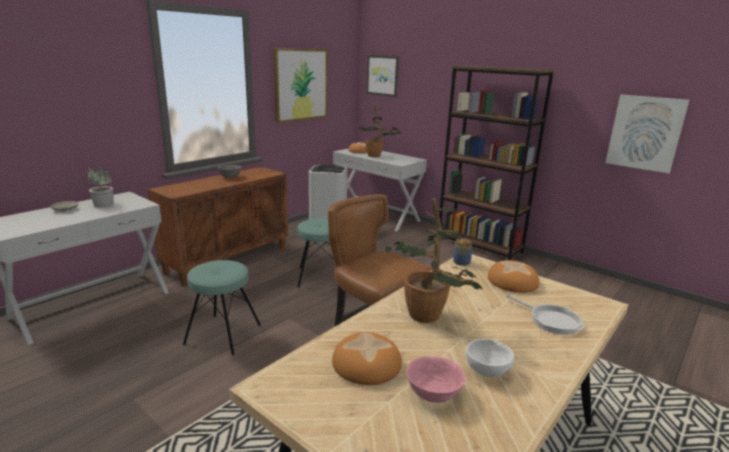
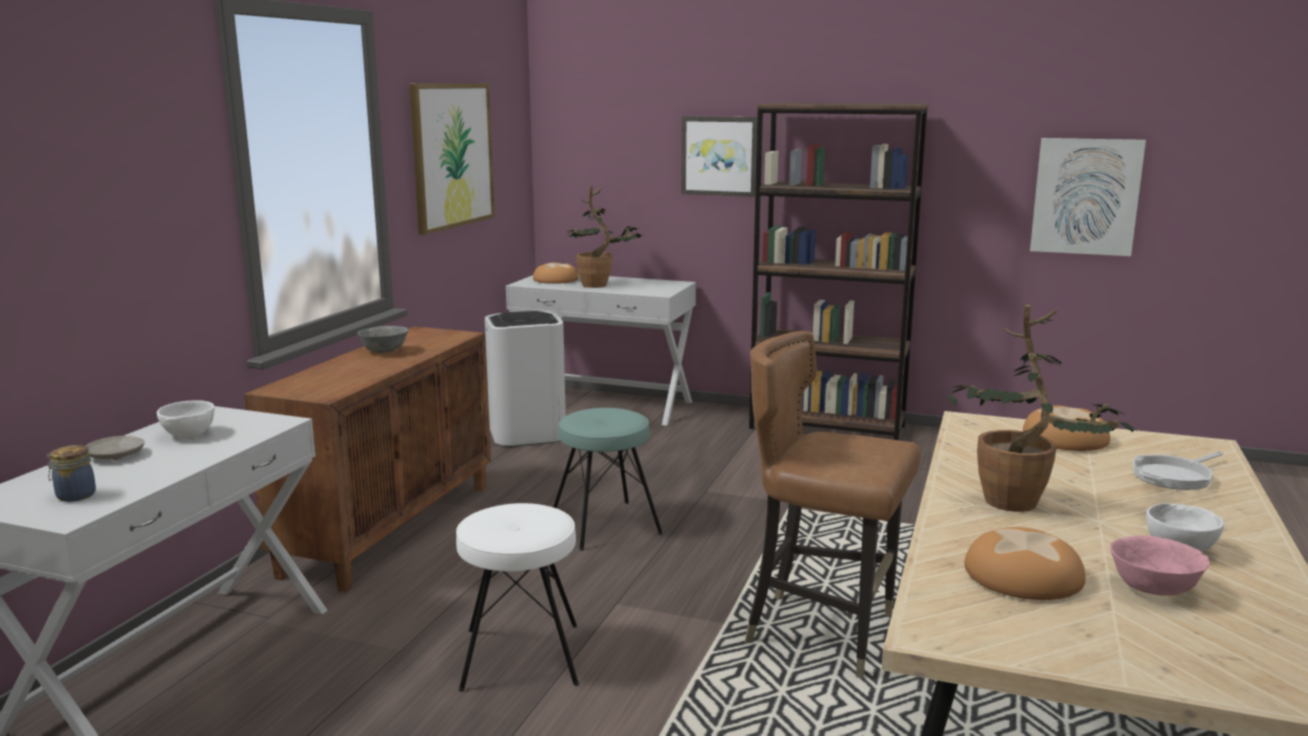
camera: 20 degrees left, 5 degrees down
(103, 204) = (188, 435): potted plant -> white bowl
(223, 334) = (521, 656): turquoise stool -> white stool
(382, 75) = (586, 129): picture -> picture (719, 156)
(460, 262) = (962, 426): jar -> jar (74, 496)
(551, 320) = (1174, 476): frying pan -> frying pan turned 120 degrees clockwise

